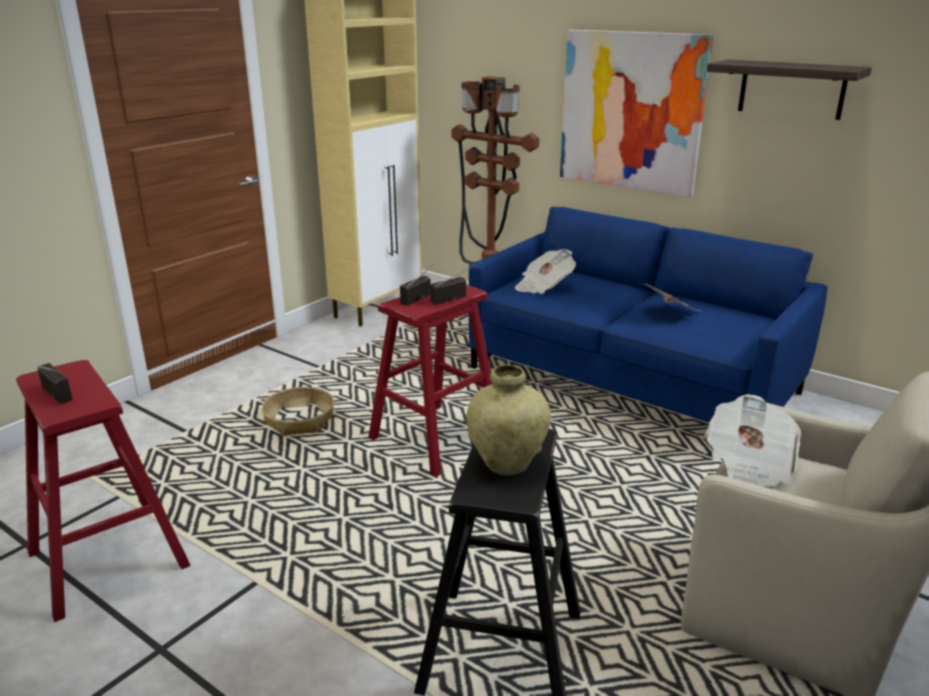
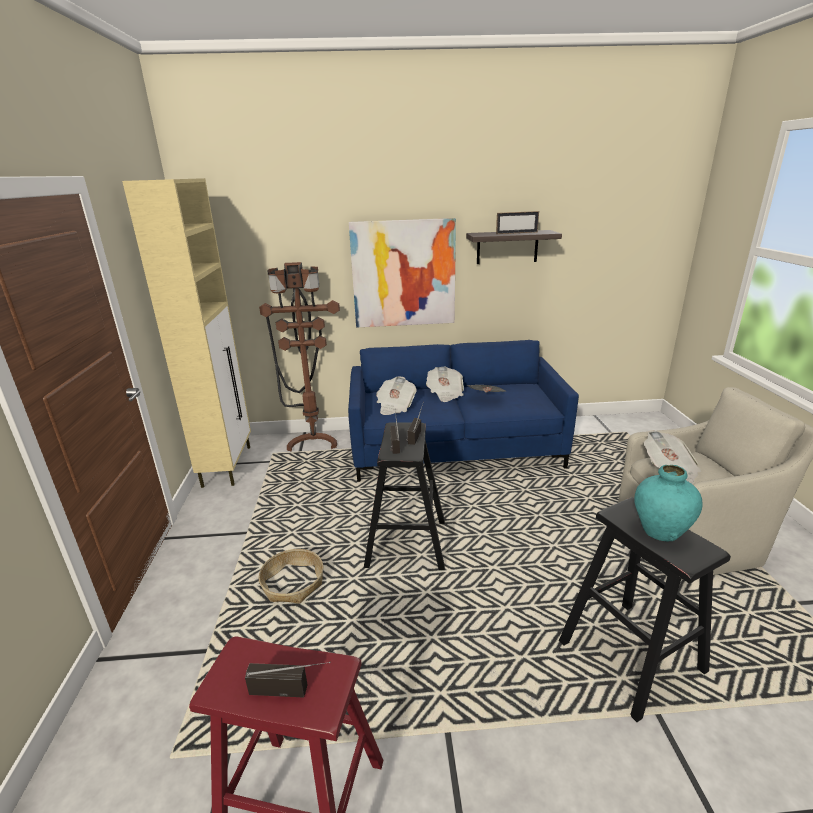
camera: 40 degrees left, 0 degrees up
(436, 439) = (406, 543): red stool -> black stool
(507, 463) = (660, 531): beige vase -> turquoise vase
(627, 292) = (445, 393): none -> newspaper
(792, 65) = (516, 233): none -> picture frame

